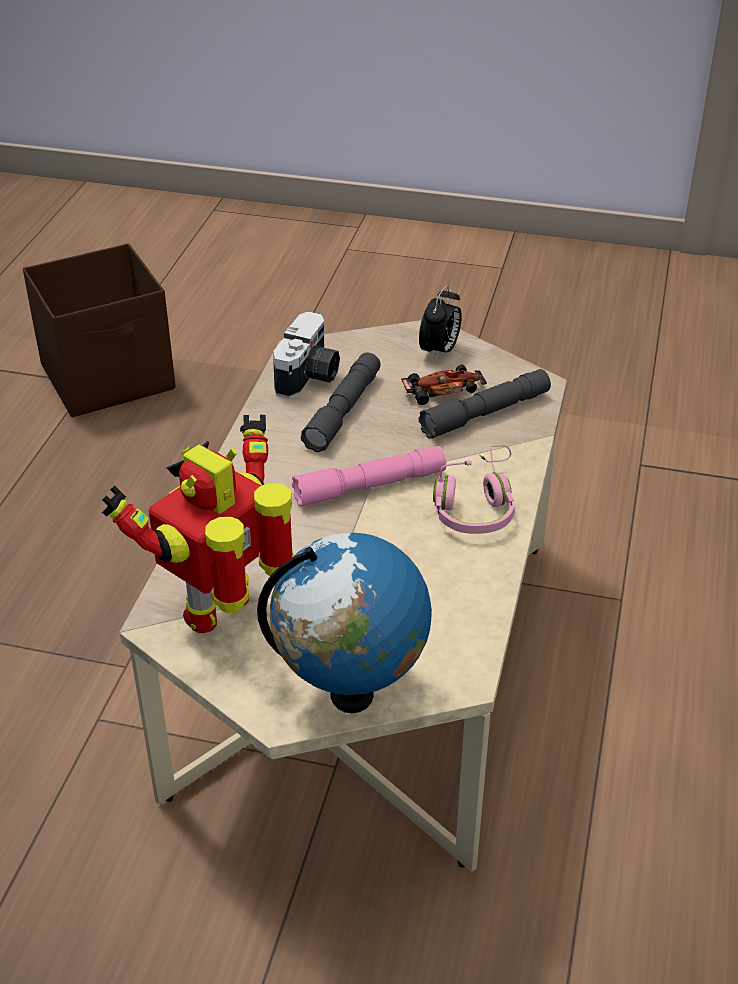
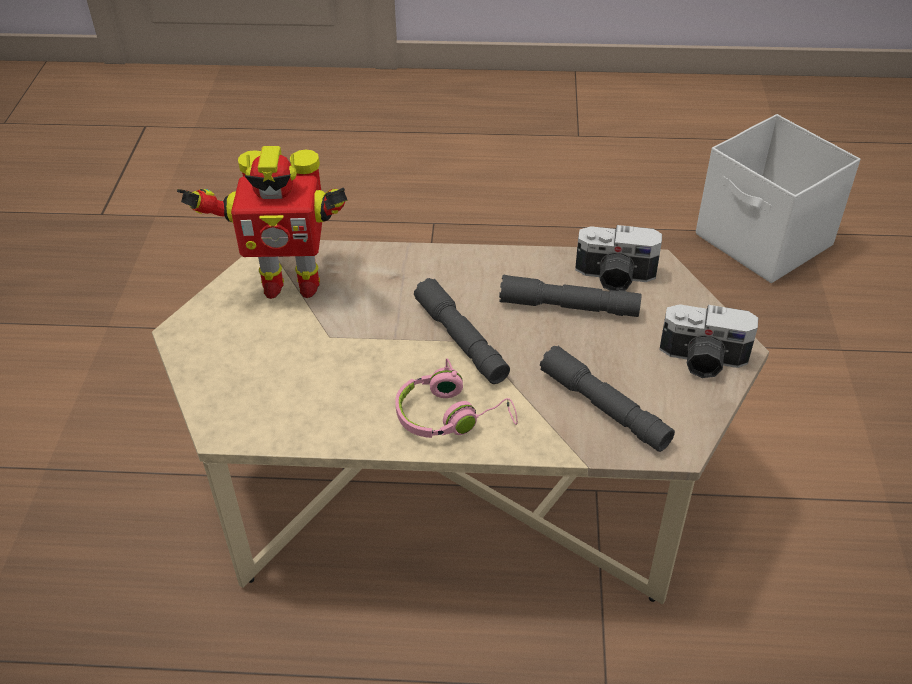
camera: 80 degrees right, 5 degrees up
(110, 378) = (764, 241): brown storage box -> white storage box
(224, 611) = (289, 283): toy robot -> toy robot turned 150 degrees clockwise
(351, 694) = (203, 366): globe -> none
(370, 486) = (461, 340): pink flashlight -> grey flashlight
(439, 351) = (702, 360): alarm clock -> camera
(443, 391) = (630, 372): toy car -> none

